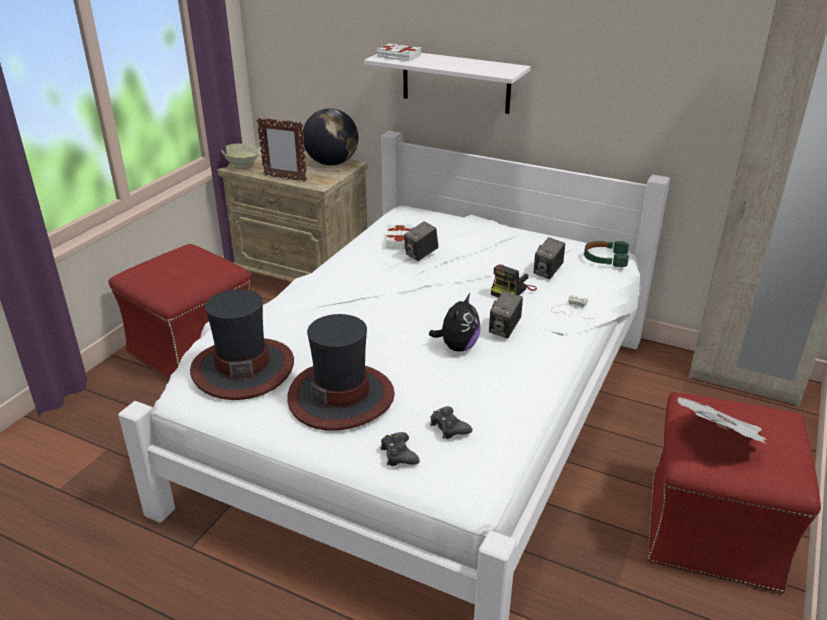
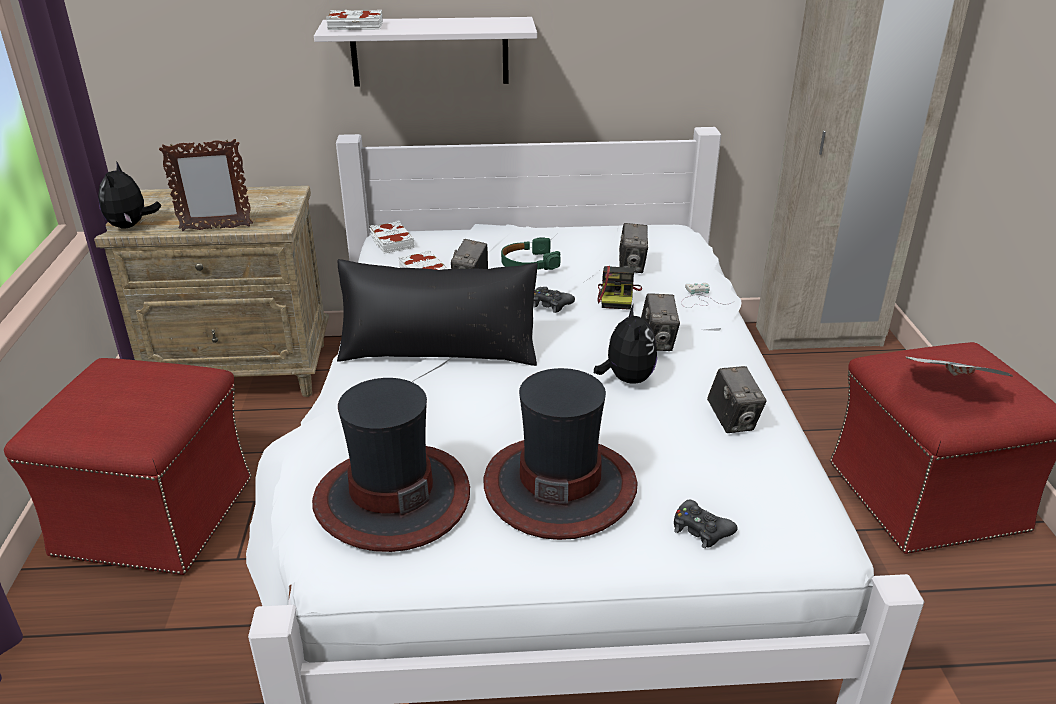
camera: 30 degrees left, 0 degrees up
(242, 166) = (131, 226): beige bowl -> plush toy
(332, 163) = (262, 196): globe -> none
(358, 292) = (439, 350): none -> black pillow
(402, 213) = (391, 242): none -> white book
(449, 427) = (721, 475): black game controller -> black game controller (550, 304)
(498, 398) = (732, 421): none -> camera
(605, 258) = (672, 236): green headphones -> green headphones (528, 263)

